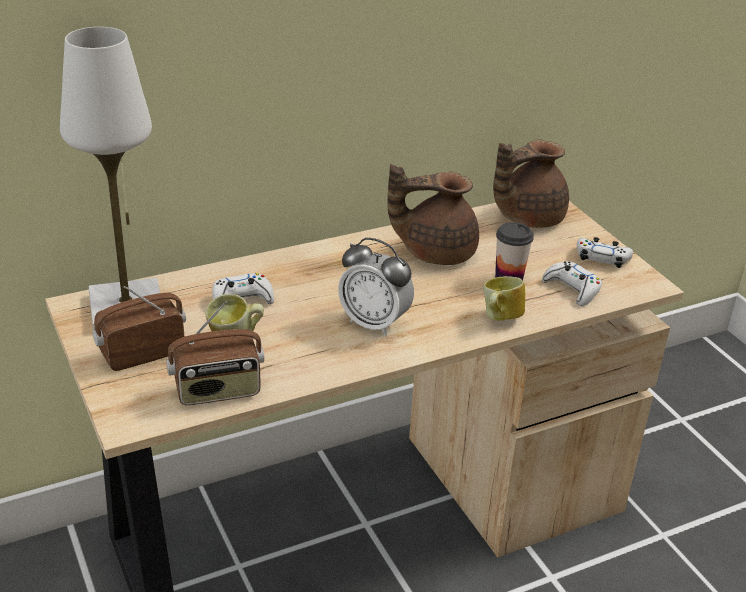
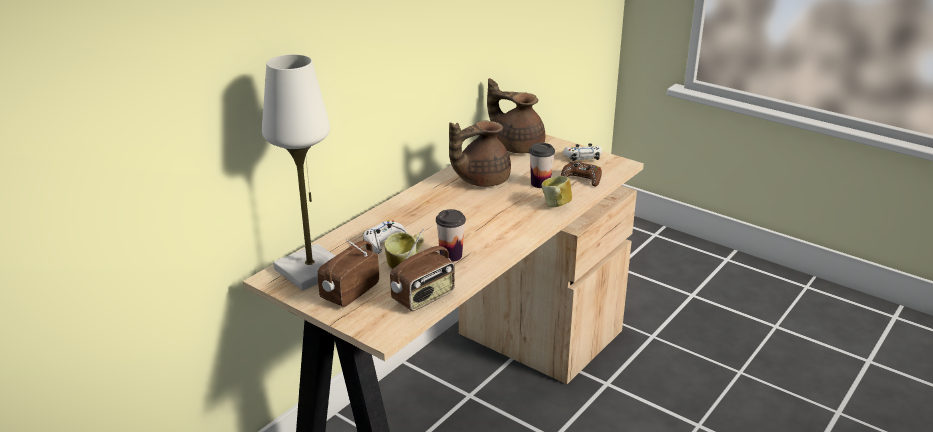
camera: 25 degrees left, 5 degrees down
(302, 345) = (451, 255): none -> cup
(374, 323) = (483, 230): alarm clock -> none
(526, 217) = (517, 146): brown teapot -> brown teapot turned 90 degrees clockwise
(572, 289) = (581, 179): white game controller -> brown game controller

